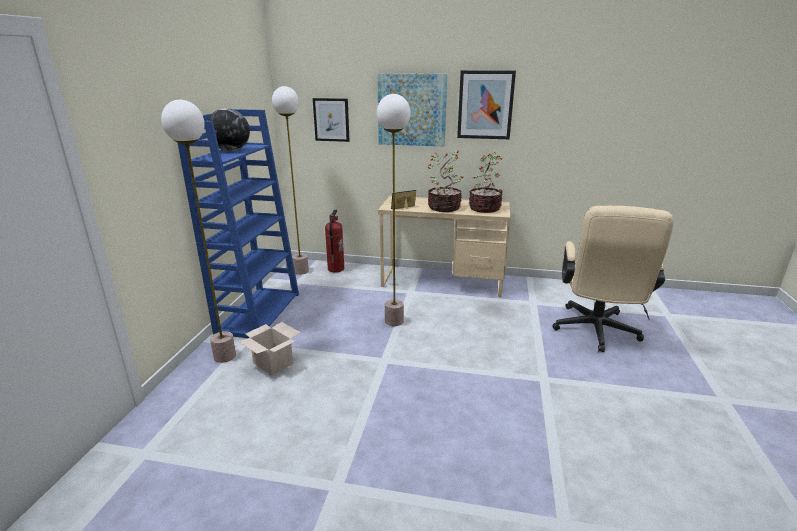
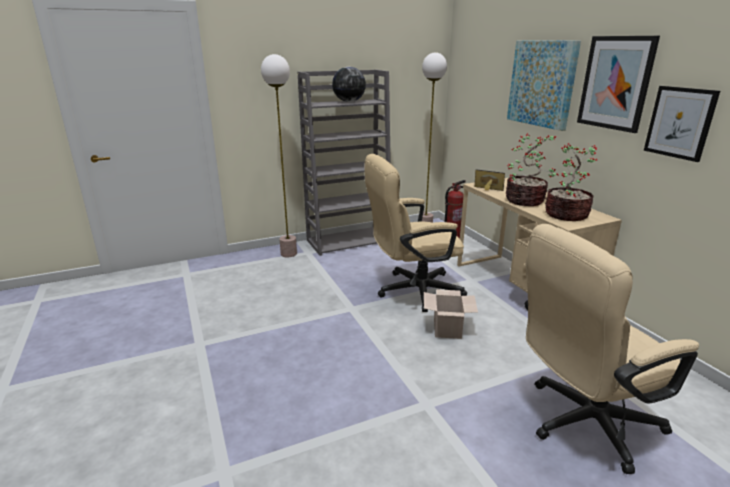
camera: 55 degrees right, 0 degrees up
(259, 312) = (349, 241): blue bookcase -> grey bookcase
(274, 363) = (299, 271): cardboard box -> cardboard box (448, 329)
(331, 120) = (479, 89): picture -> picture (680, 122)
(394, 321) = (412, 291): floor lamp -> beige office chair

